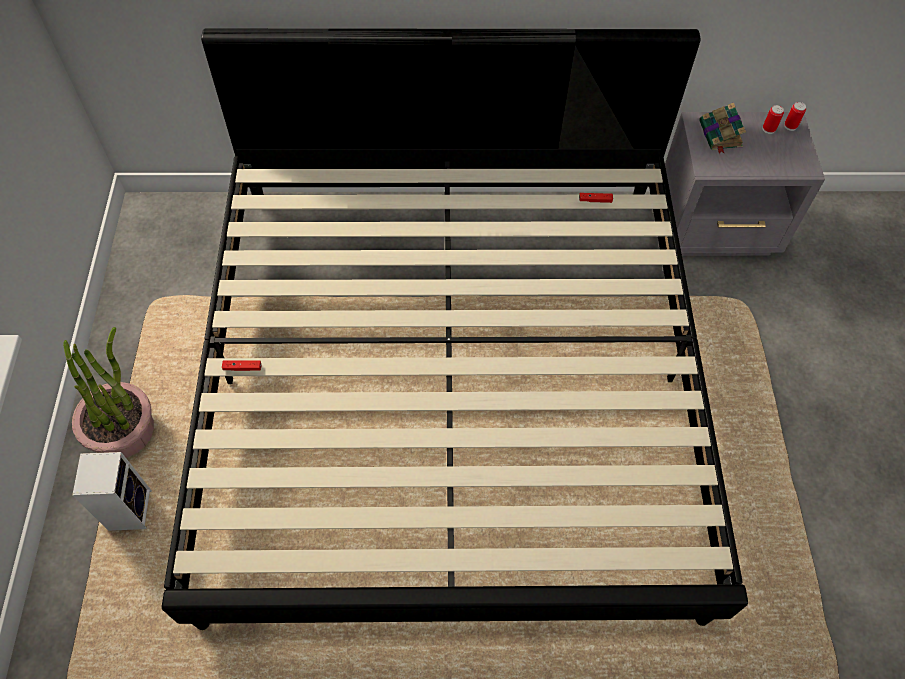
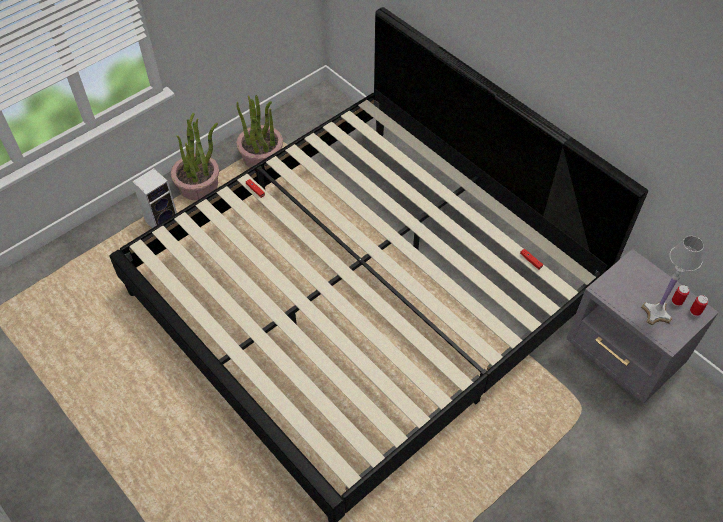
camera: 50 degrees right, 5 degrees down
(159, 334) = (262, 157): none -> potted plant
(720, 135) = (638, 279): book -> none
(769, 152) = (656, 313): none -> white table lamp

